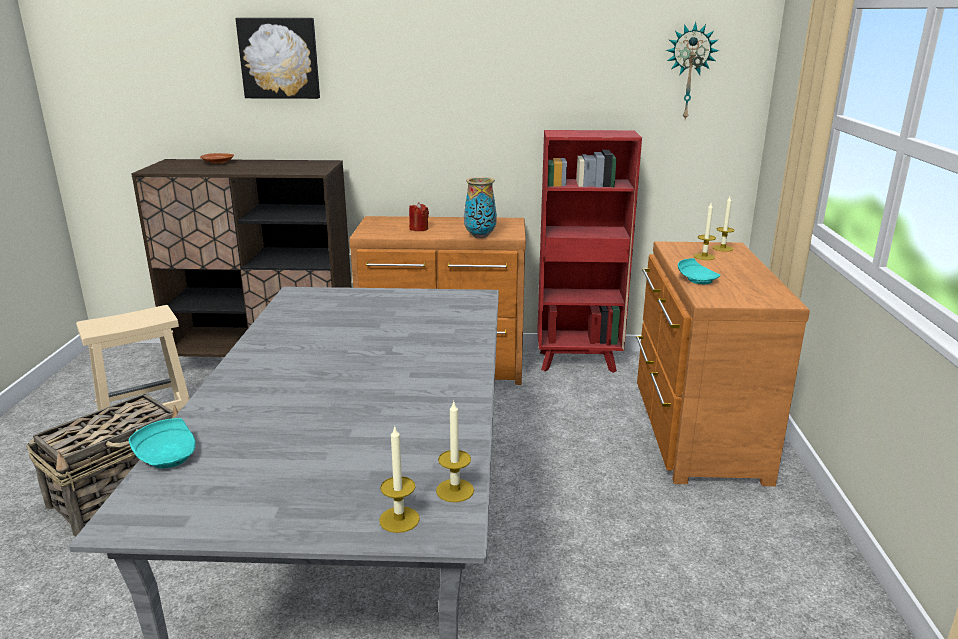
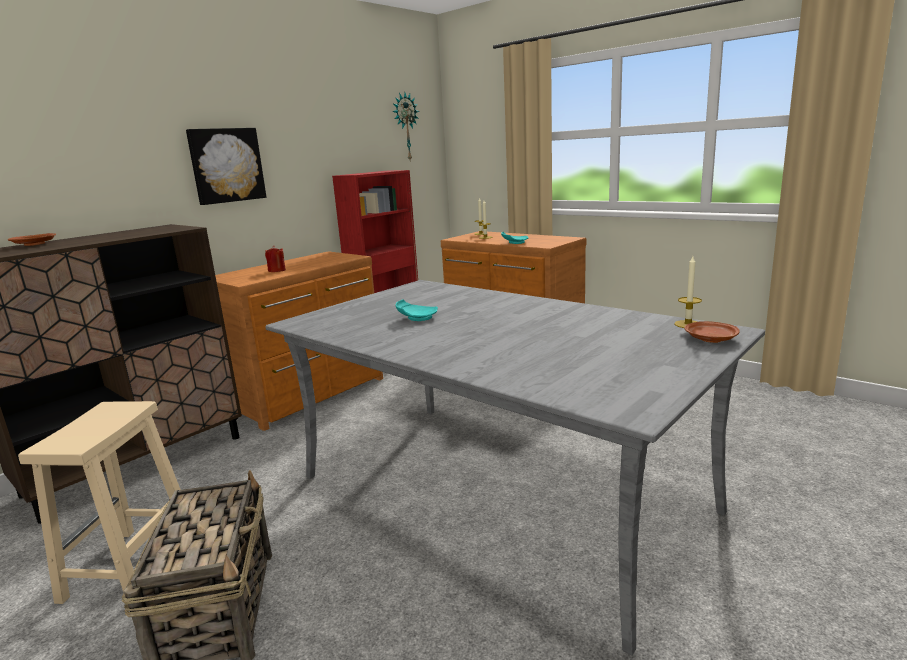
camera: 50 degrees left, 5 degrees down
(168, 456) = (541, 389): turquoise plate -> turquoise plate (416, 318)
(279, 58) = (79, 121): picture -> picture (226, 165)
(399, 519) = (710, 339): candle -> brown plate
(480, 236) = (336, 262): vase -> none

